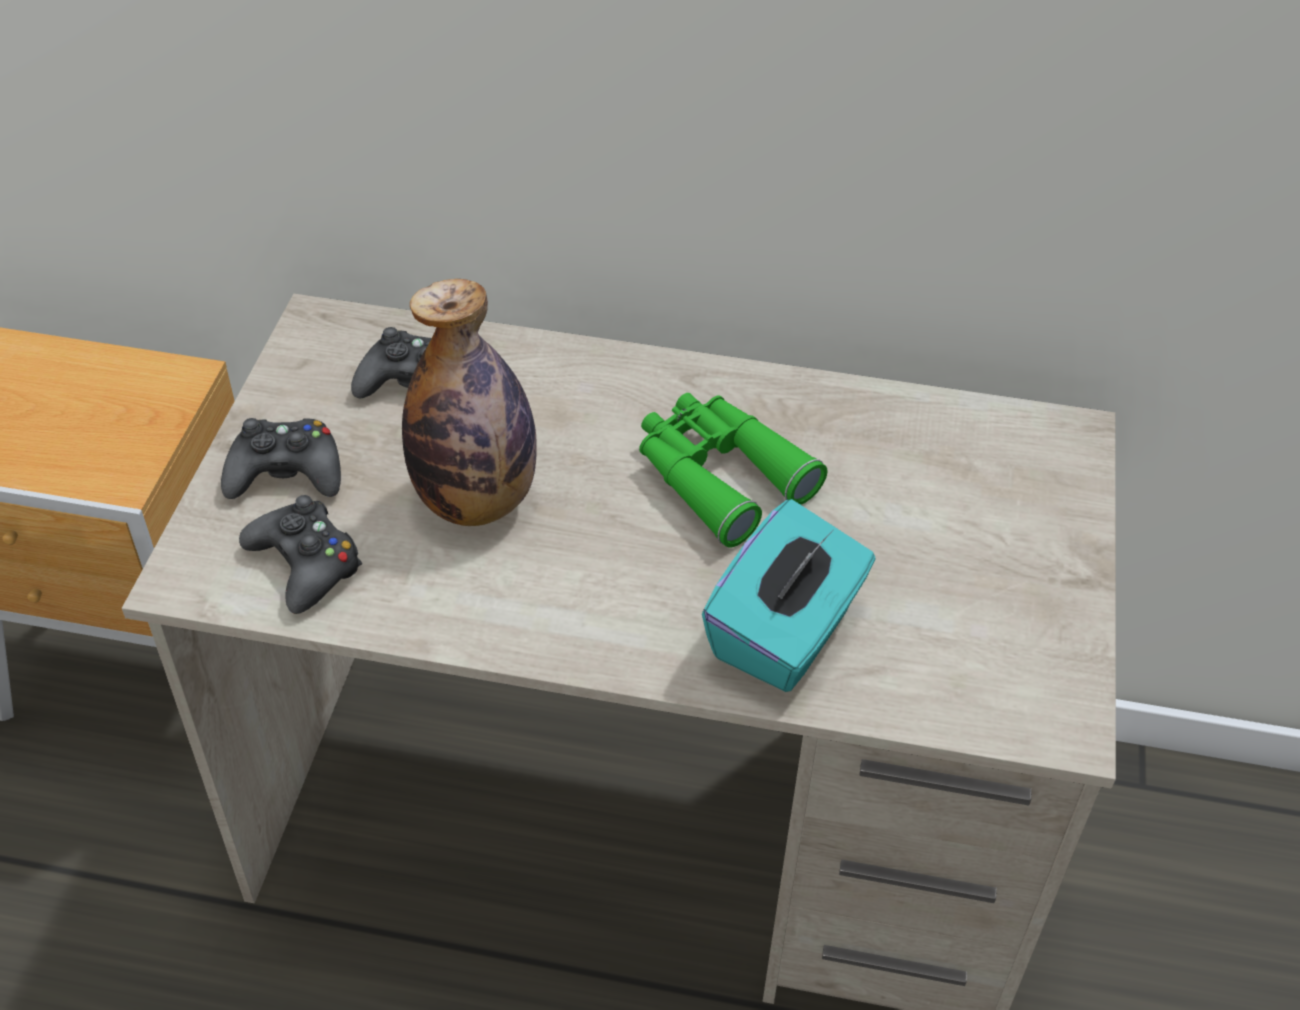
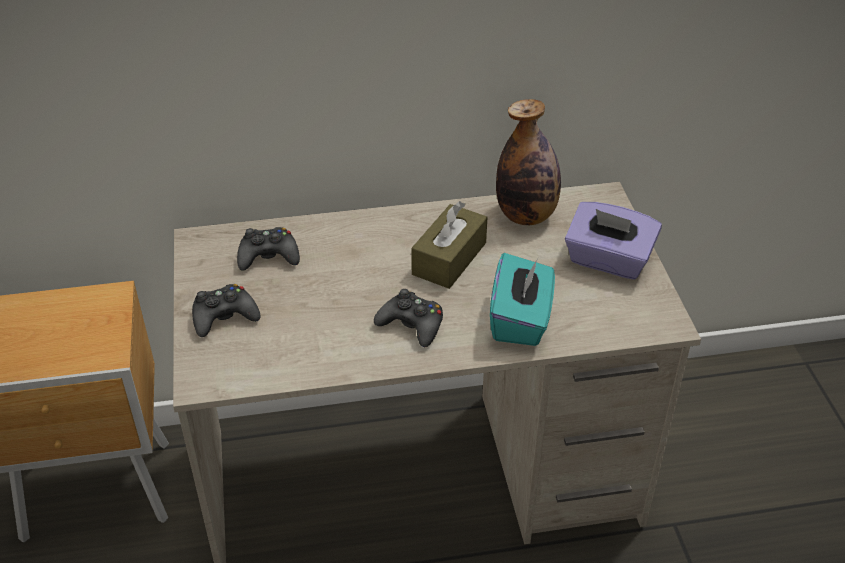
camera: 20 degrees left, 5 degrees down
(306, 564) = (262, 357): black game controller -> black game controller (412, 325)
(476, 500) = (333, 303): bottle -> bottle (526, 215)
(718, 476) = (449, 258): green binoculars -> brown tissue box
(1011, 564) = (608, 261): none -> purple tissue box

